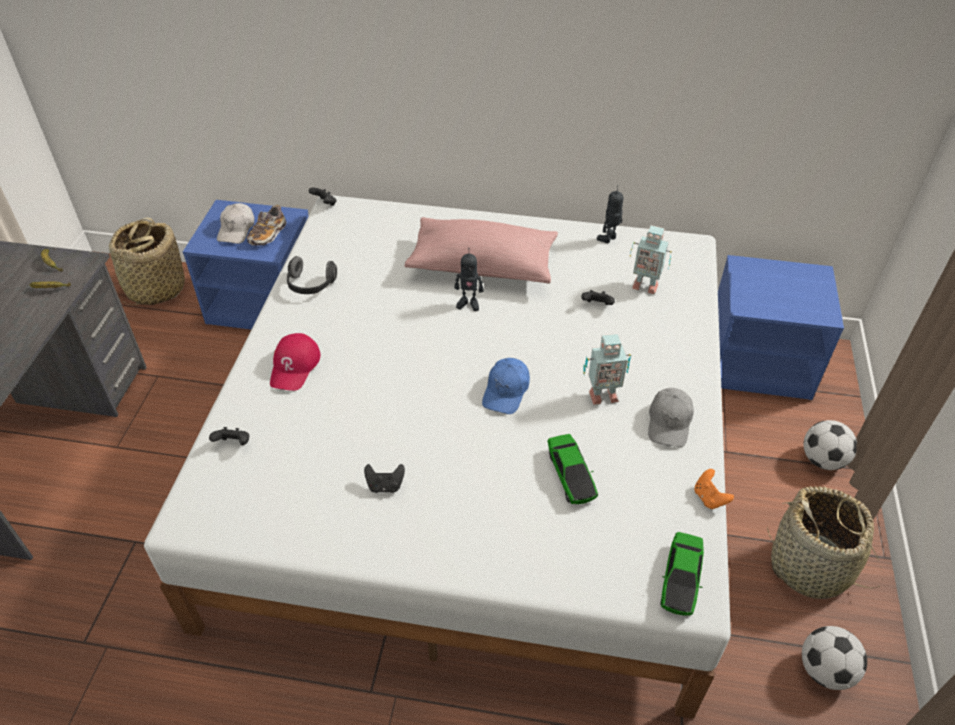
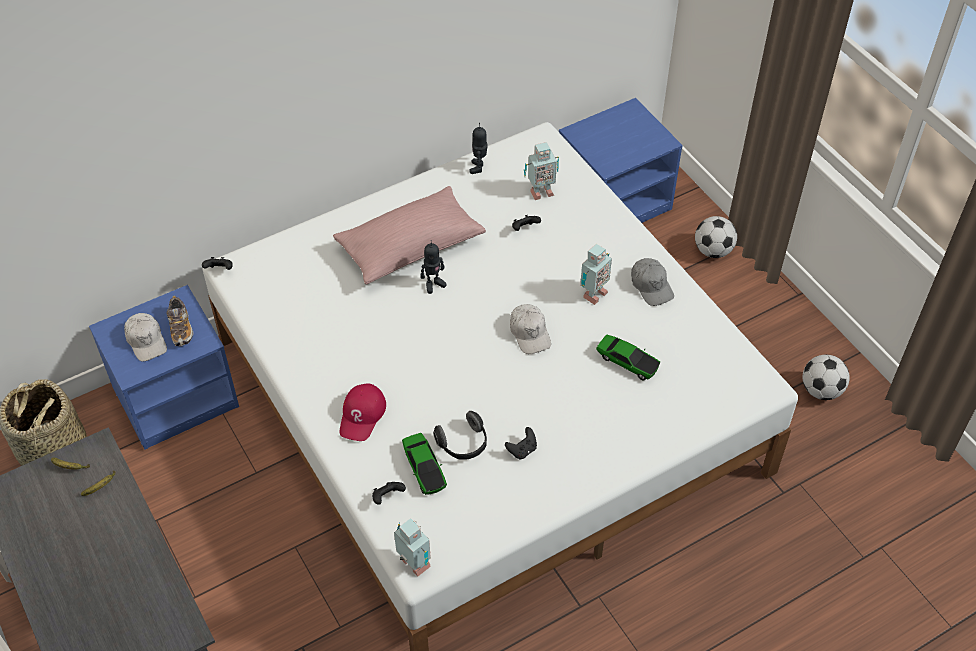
camera: 40 degrees left, 5 degrees up
(184, 516) = (414, 565): none -> toy robot
(294, 366) = (362, 415): red cap -> red cap turned 45 degrees clockwise
(310, 285) = (296, 346): headphones -> headphones (463, 444)
(506, 391) = (530, 333): blue cap -> white cap
(680, 579) = (747, 381): toy car -> toy car (424, 469)
(709, 498) = (718, 320): orange game controller -> none
(810, 567) = (763, 331): basket -> none

